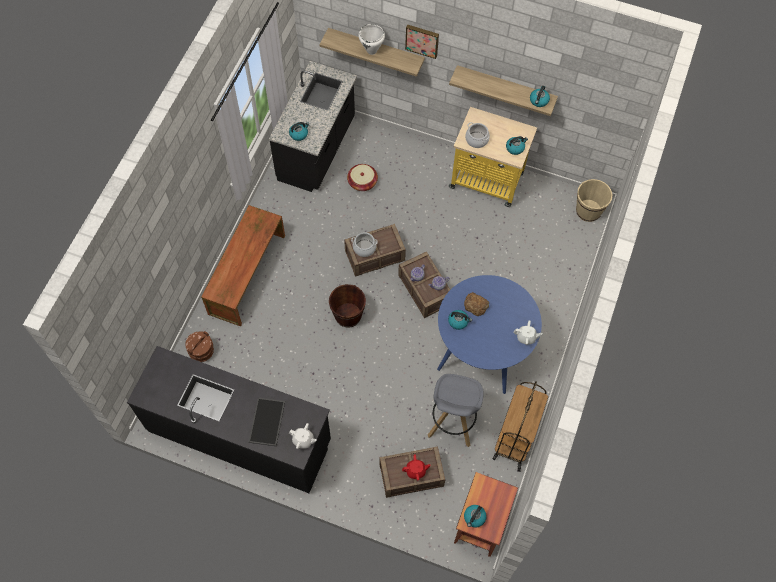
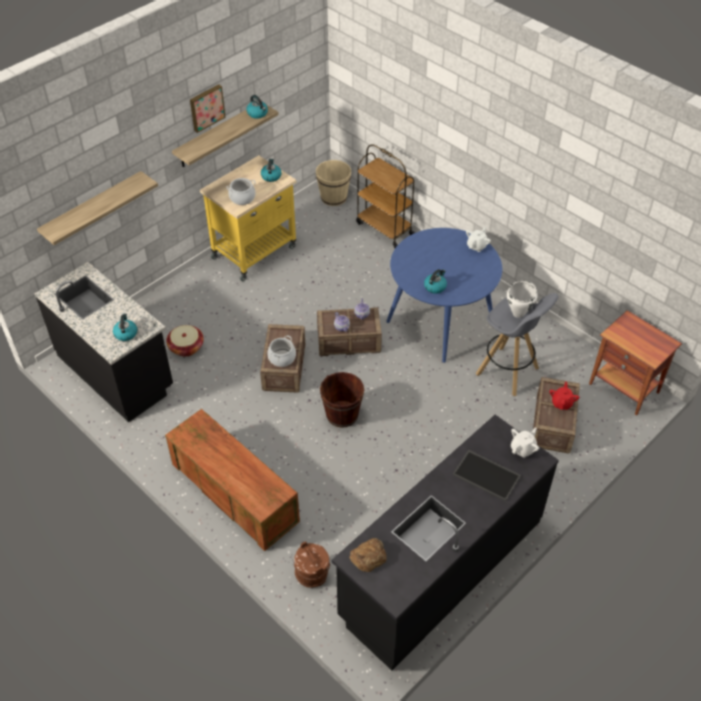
camera: 65 degrees left, 15 degrees down
(372, 51) = (99, 205): white cooking pot -> white cooking pot (518, 313)
(422, 40) = (133, 150): picture -> picture (206, 107)
(474, 517) = (648, 351): kettle -> none
(476, 305) = (423, 268): bread -> bread (368, 557)
(515, 437) = (543, 330): brown cart -> brown cart (384, 229)

